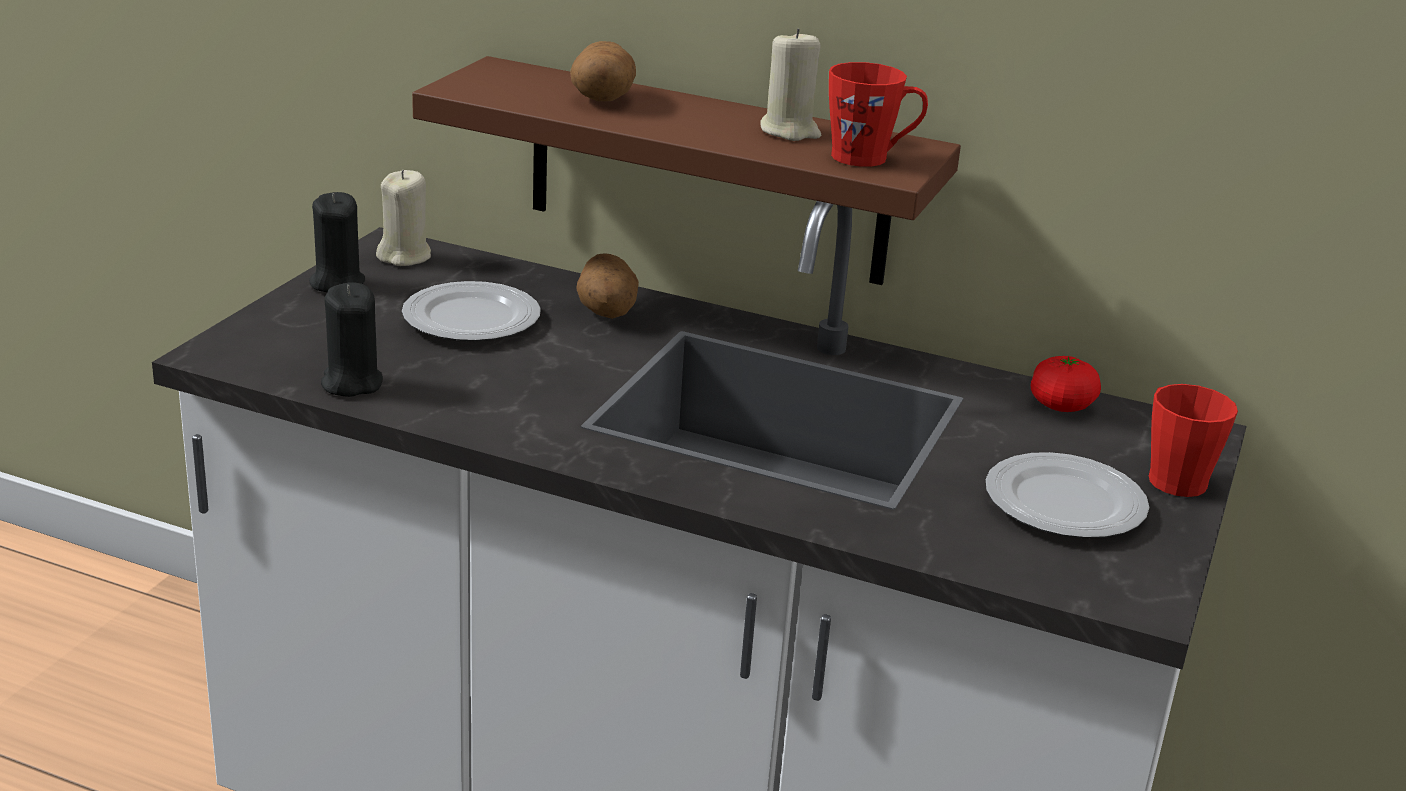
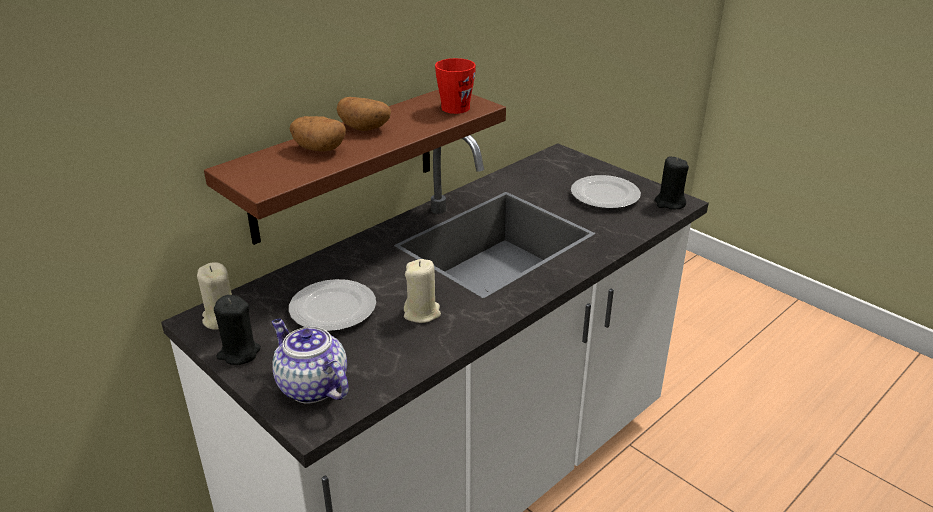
camera: 65 degrees left, 5 degrees up
(288, 339) = (311, 386): none -> teapot
(351, 383) = (389, 368): black candle -> black candle (669, 203)
(607, 312) = (356, 262): potato -> potato (365, 128)
(790, 131) = (409, 115): beige candle -> beige candle (422, 313)
(1061, 406) = (524, 173): tomato -> none
(1171, 475) = (590, 168): red mug -> none

